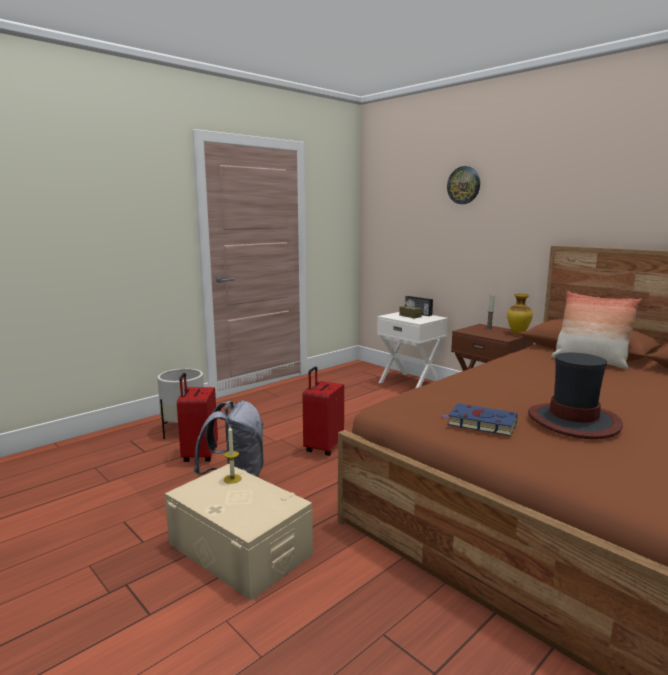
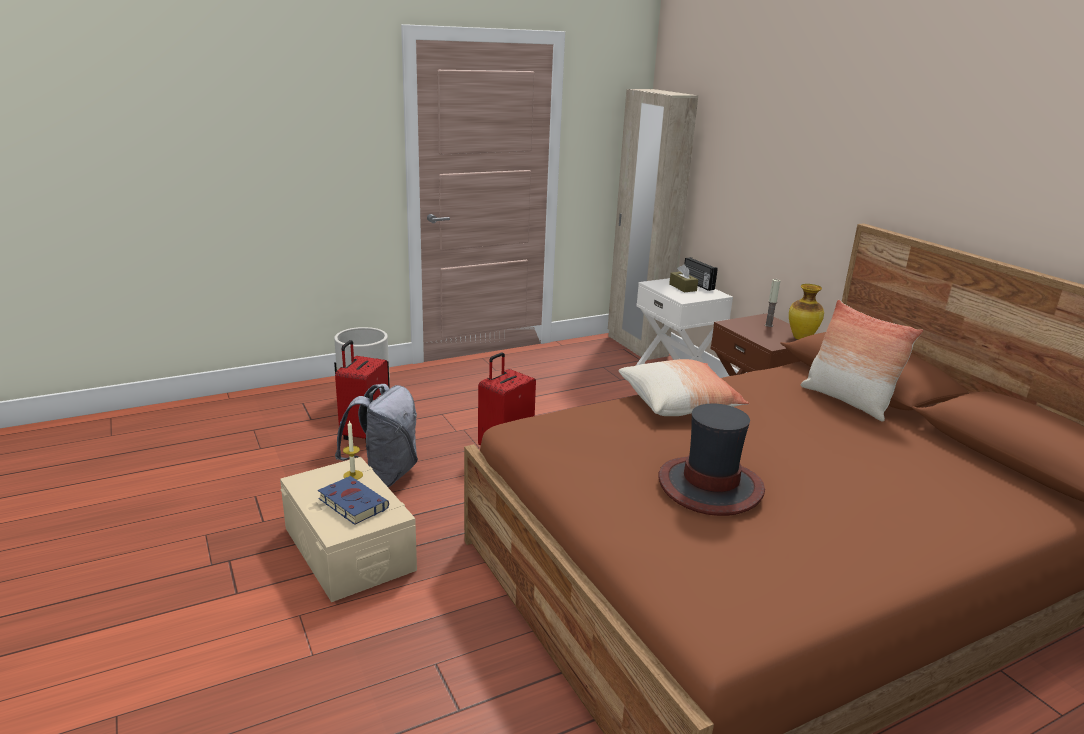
camera: 15 degrees right, 10 degrees up
(370, 368) = (636, 346): none -> beige wardrobe
(464, 185) = (771, 113): wall clock -> none
(480, 423) = (595, 469): blue book -> blue book (351, 503)
(487, 376) = (679, 403): none -> pillow

